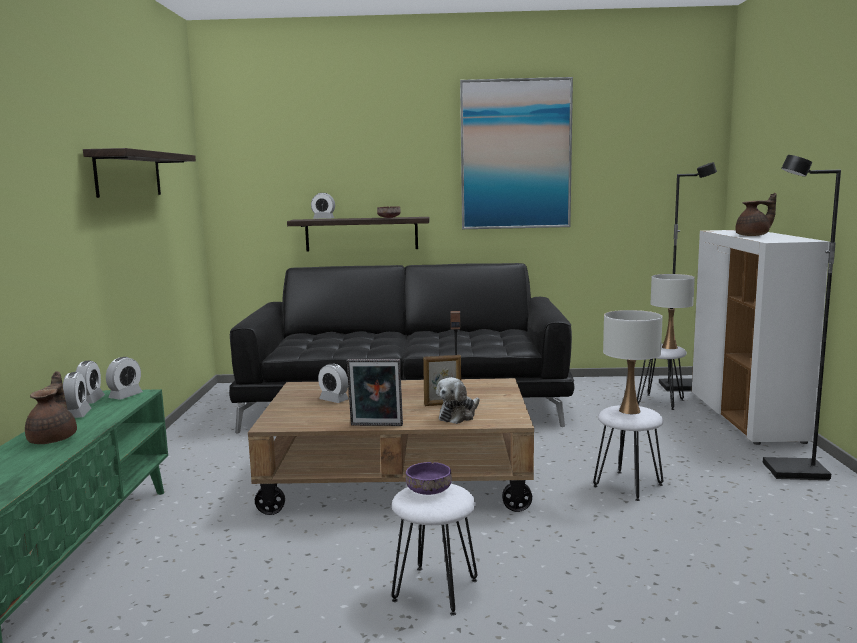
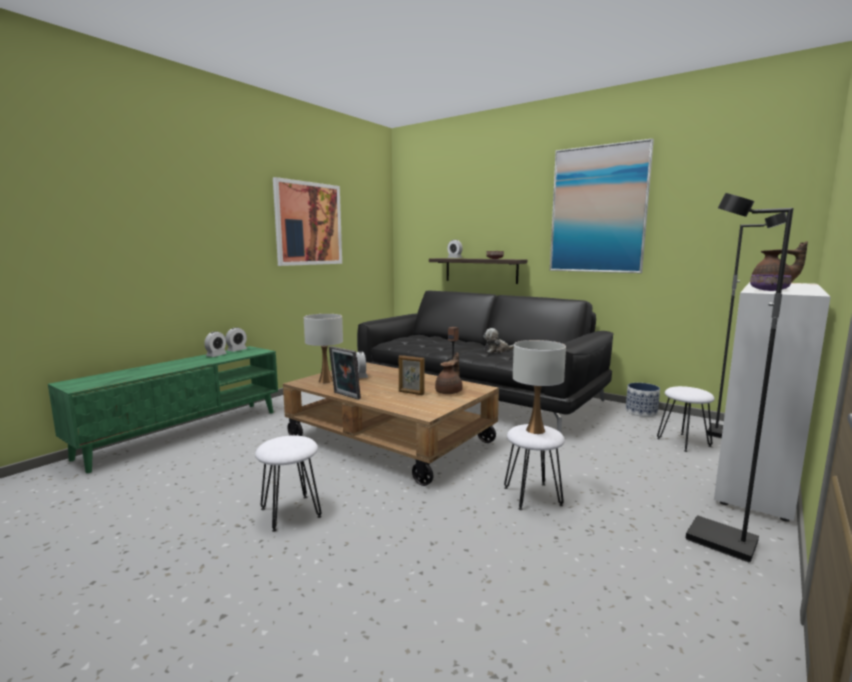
camera: 35 degrees right, 0 degrees up
(54, 439) = (181, 364): brown teapot -> brown teapot (449, 392)
(125, 396) = (254, 351): alarm clock -> none
(129, 174) = (308, 224): shelf -> picture
(428, 490) = (288, 440): purple bowl -> purple bowl (768, 290)
(458, 415) = (403, 402): plush toy -> plush toy (497, 350)
(587, 382) = (641, 412): none -> planter
(670, 347) = (695, 392): white table lamp -> white table lamp (326, 381)

